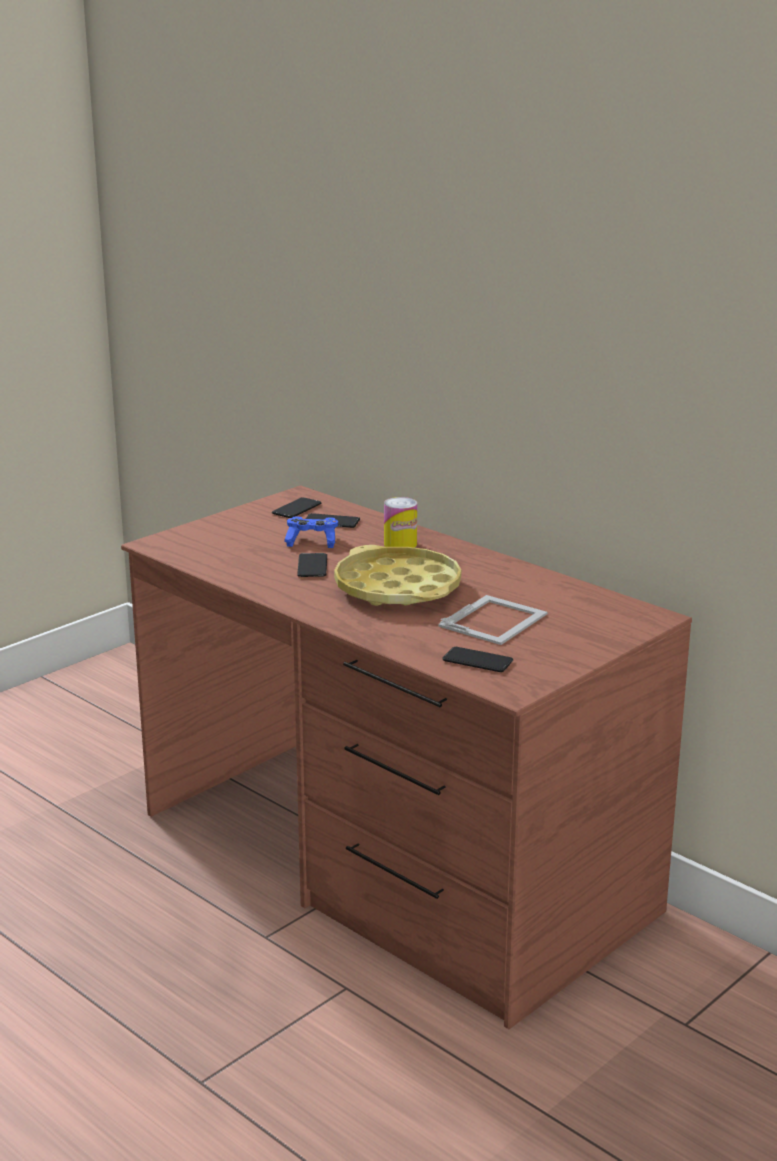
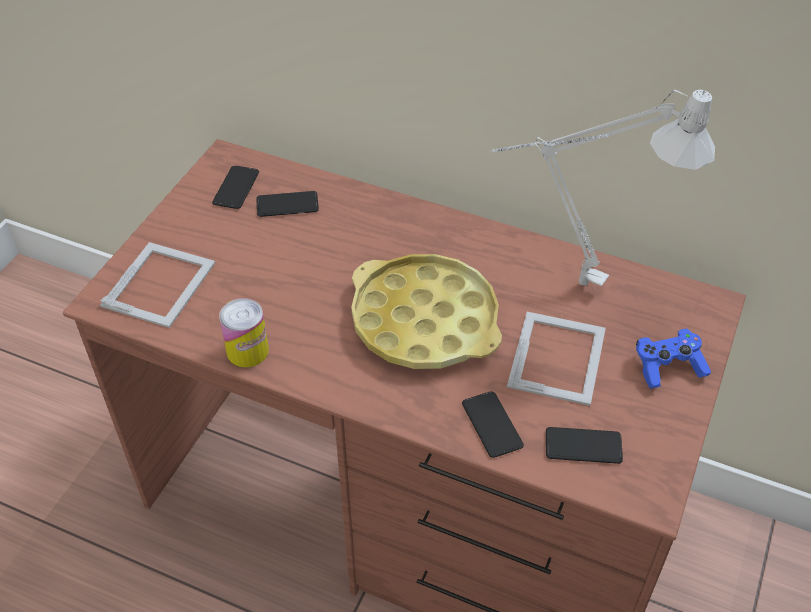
camera: 20 degrees left, 25 degrees up
(203, 542) = (160, 283): none -> picture frame
(312, 541) = (284, 250): blue game controller -> blue game controller (668, 367)
(312, 566) = (309, 301): phone -> phone (492, 425)
(400, 544) = (384, 231): can -> can (247, 351)
(539, 587) = (570, 280): none -> grey table lamp

